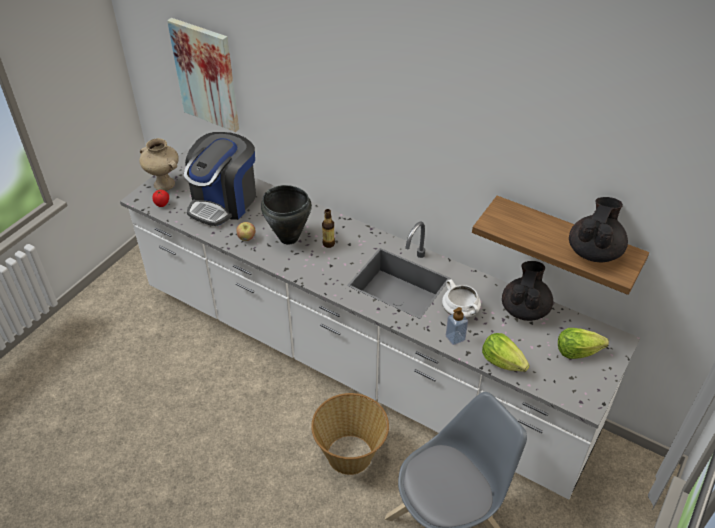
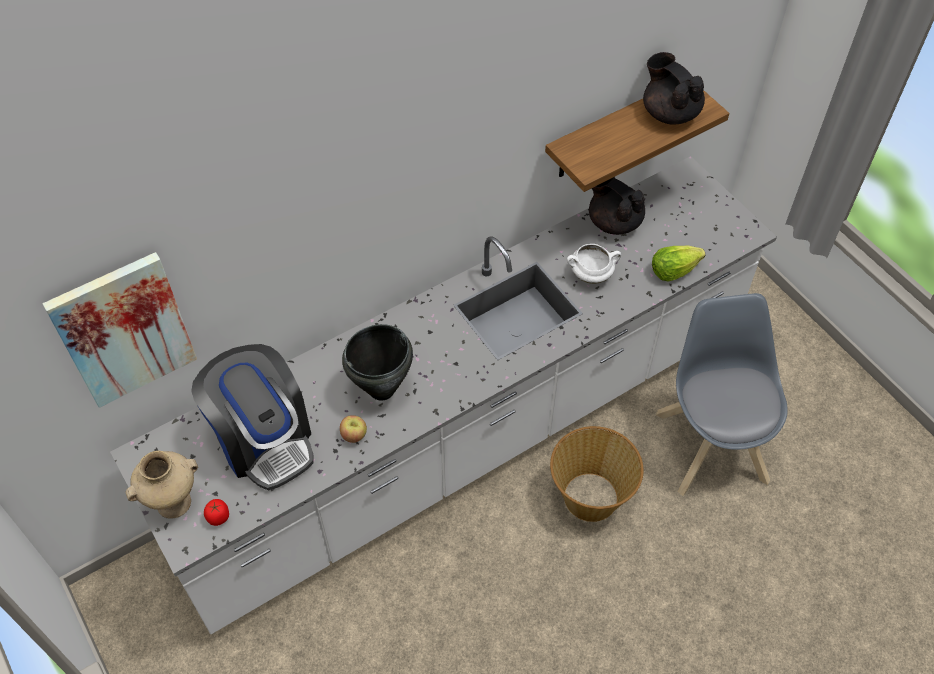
camera: 65 degrees left, 10 degrees up
(328, 244) = (417, 352): bottle -> none
(455, 338) = (624, 295): soap dispenser -> none
(577, 351) = (686, 209): lettuce -> none

